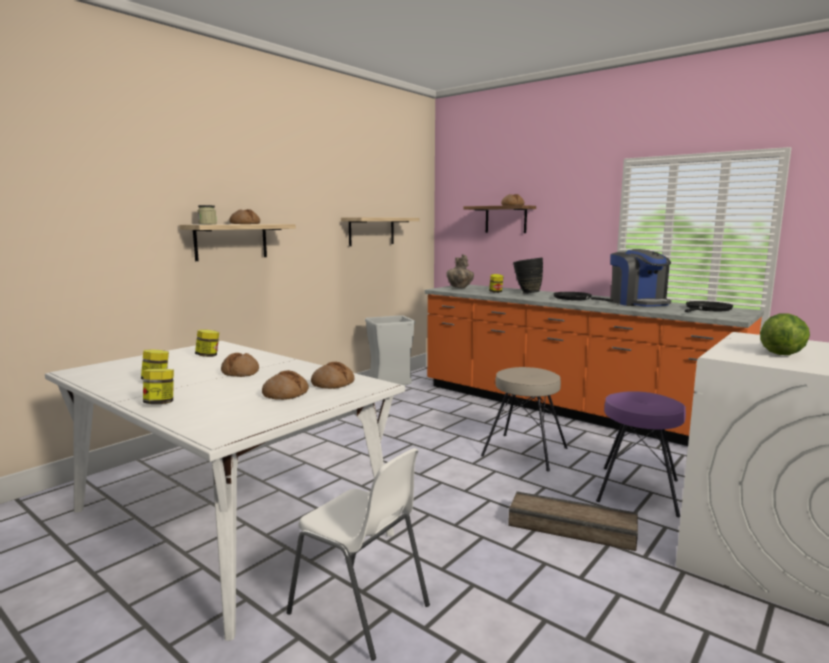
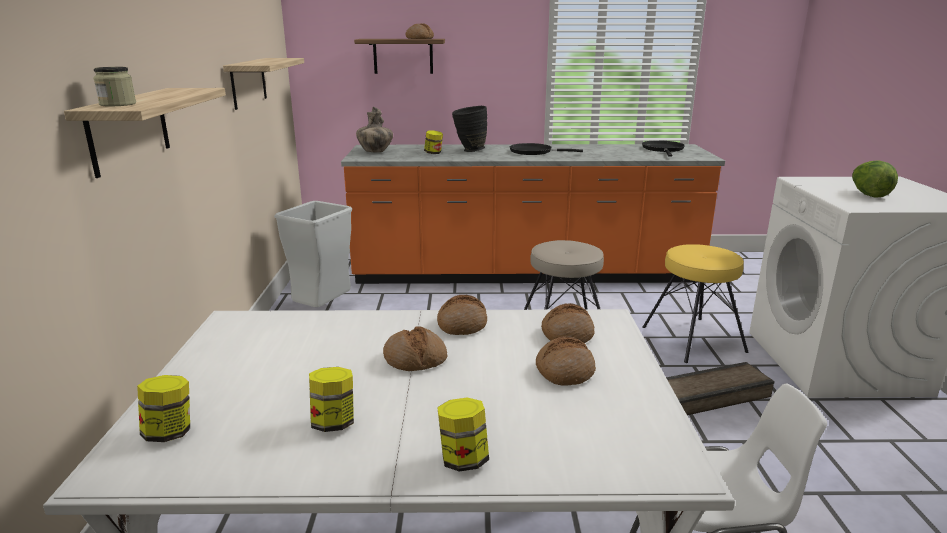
camera: 40 degrees left, 10 degrees up
(208, 356) = (281, 347): jar -> jar (169, 433)
(245, 224) = (161, 96): bread -> bread (462, 324)
(637, 490) = (692, 339): purple stool -> yellow stool
(638, 303) = (596, 149): coffee machine -> none

